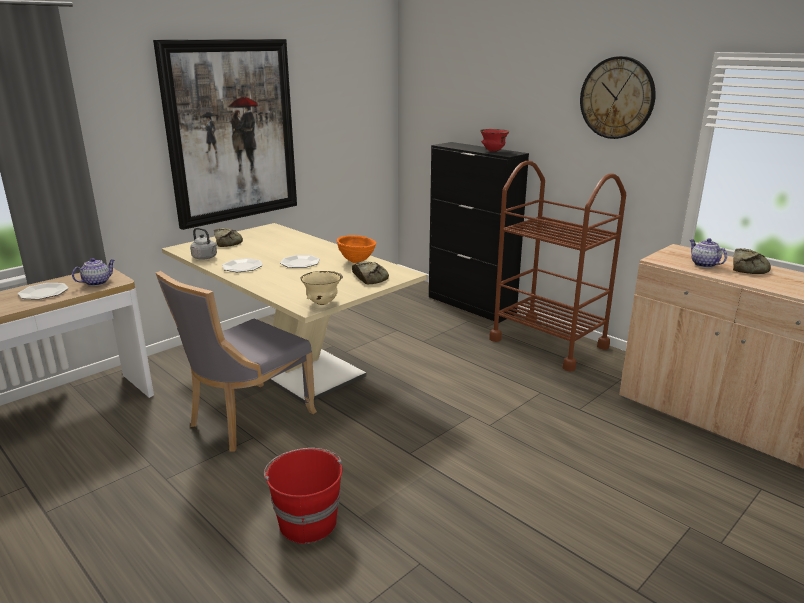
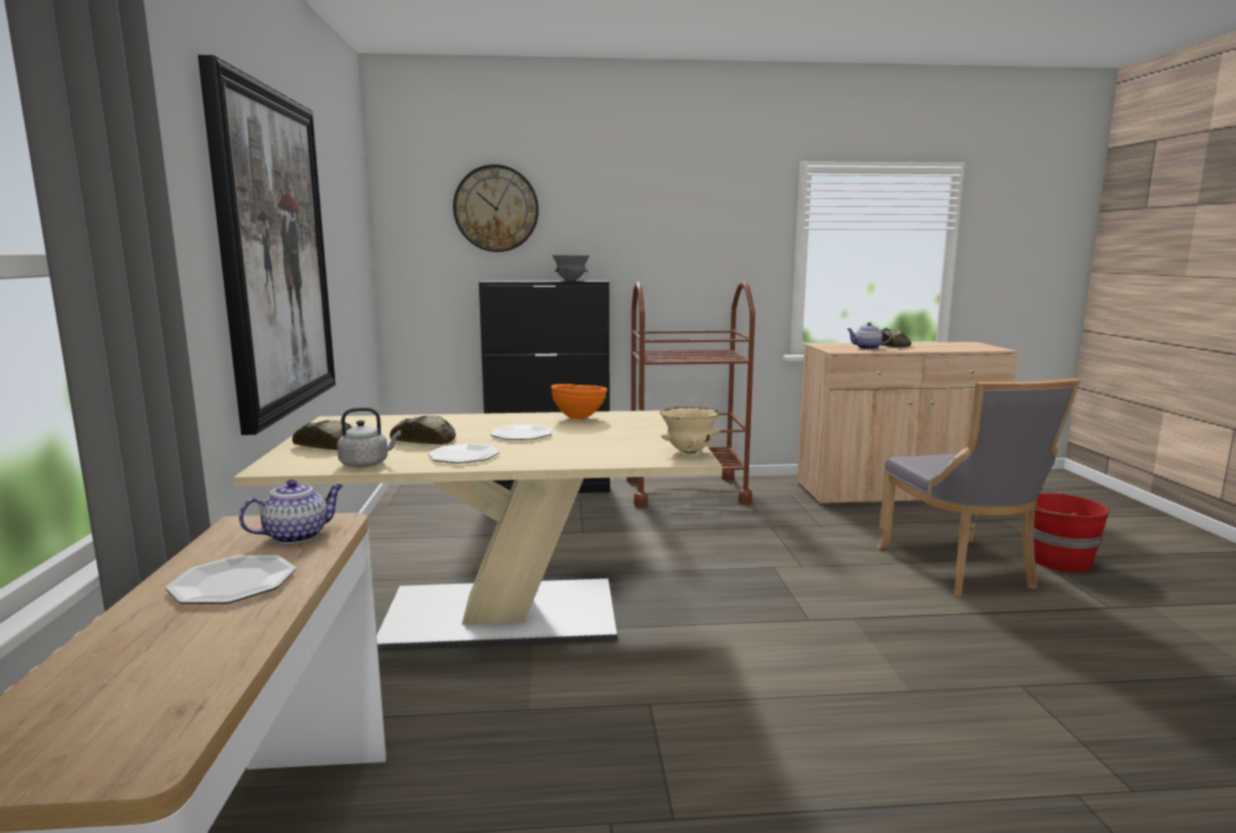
camera: 50 degrees left, 10 degrees down
(97, 282) = (297, 535): teapot -> teapot turned 60 degrees clockwise
(246, 419) = (593, 693): grey chair -> grey chair (961, 569)
(307, 521) = (893, 727): red bucket -> red bucket (1057, 560)
(369, 277) = (644, 424): bread -> bread (425, 440)
(493, 151) = (570, 280): red bowl -> grey bowl
(617, 98) = (708, 209): wall clock -> wall clock (496, 208)

